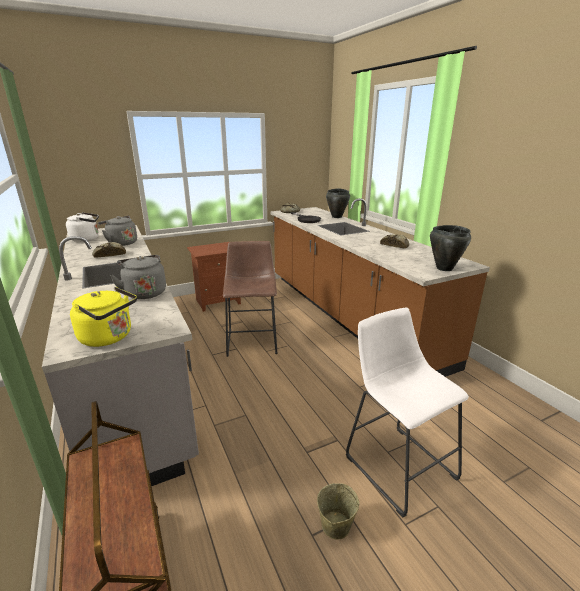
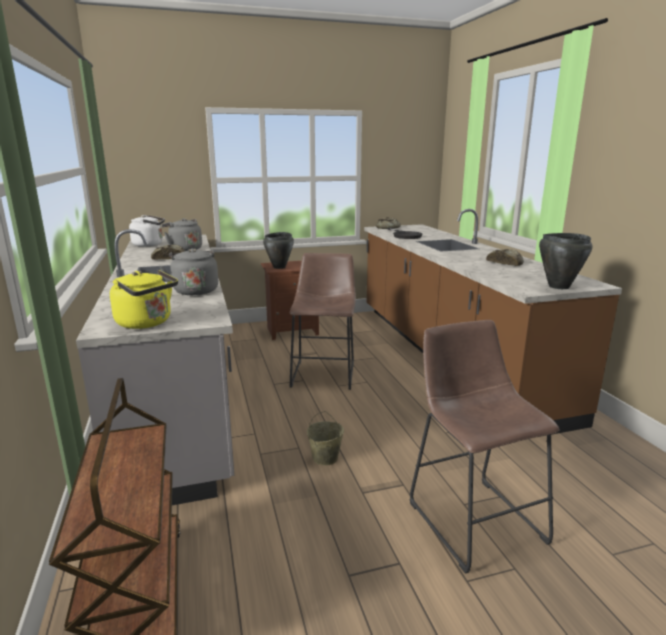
camera: 10 degrees right, 5 degrees down
(335, 526) = (379, 570): beige bucket -> beige bucket (325, 458)
(337, 217) = (444, 234): black cooking pot -> black cooking pot (279, 267)
(396, 463) = (472, 516): white stool -> brown stool

